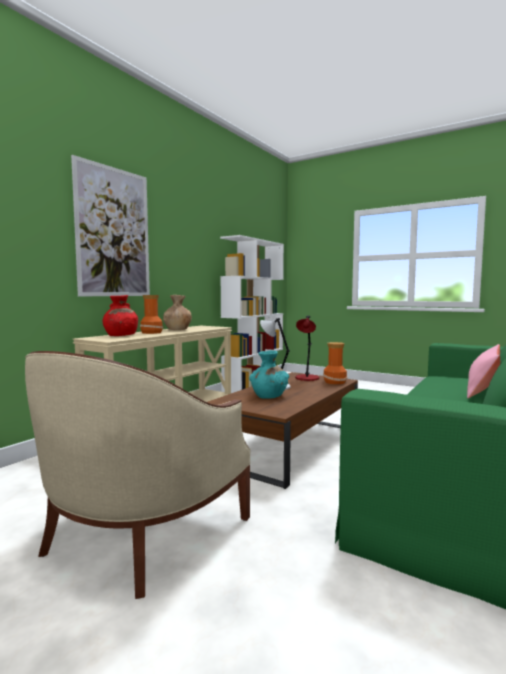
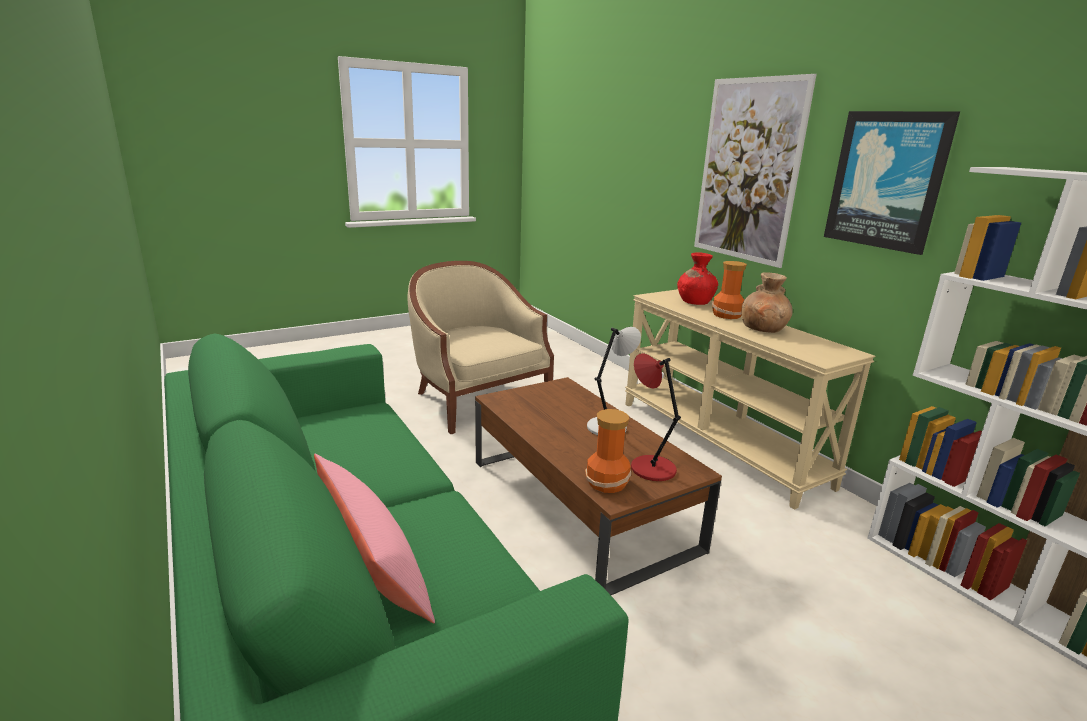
camera: 115 degrees right, 15 degrees up
(185, 241) = (886, 180): none -> picture
(268, 396) = (563, 410): turquoise vase -> none

